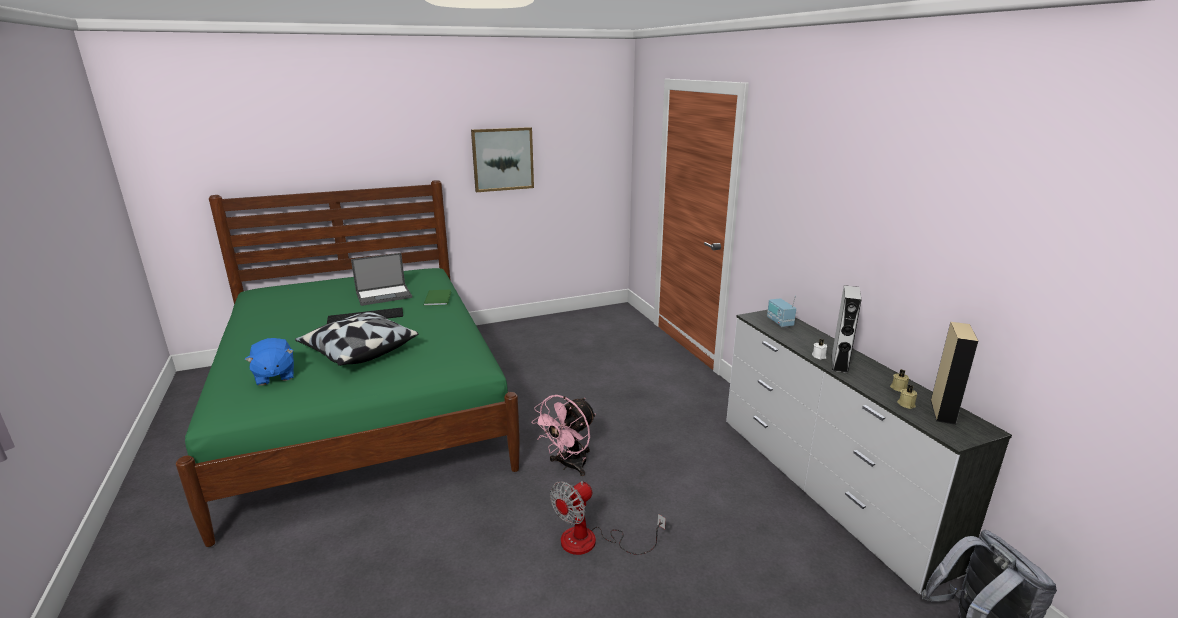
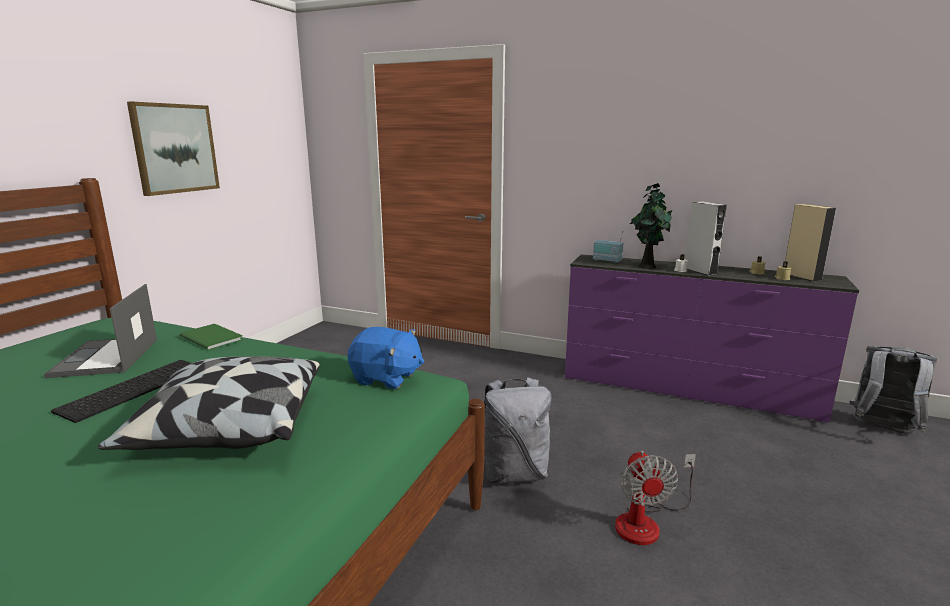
camera: 45 degrees left, 5 degrees down
(274, 376) = (127, 528): blue plush toy -> blue plush toy (386, 378)
(384, 295) = (106, 358): laptop -> laptop turned 150 degrees clockwise
(568, 465) = (514, 473): pink fan -> grey backpack
(800, 340) = (646, 266): none -> potted plant
(825, 486) = (687, 389): white dresser -> purple dresser

